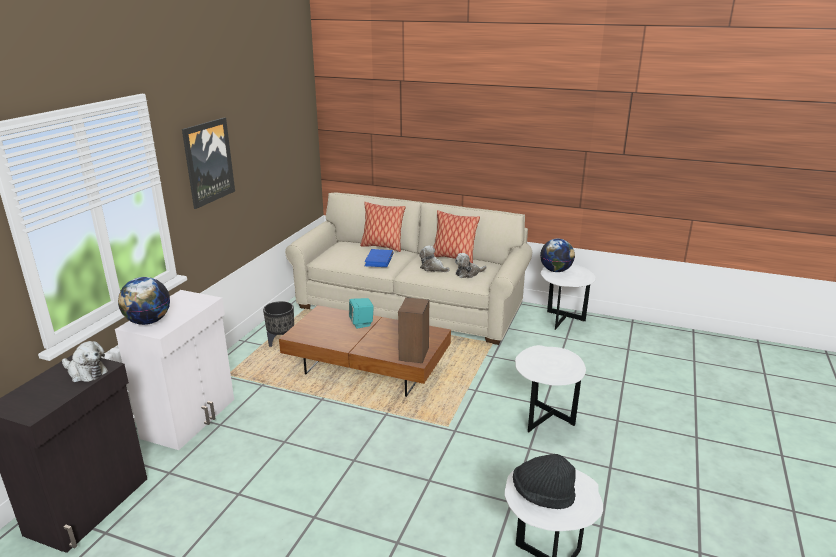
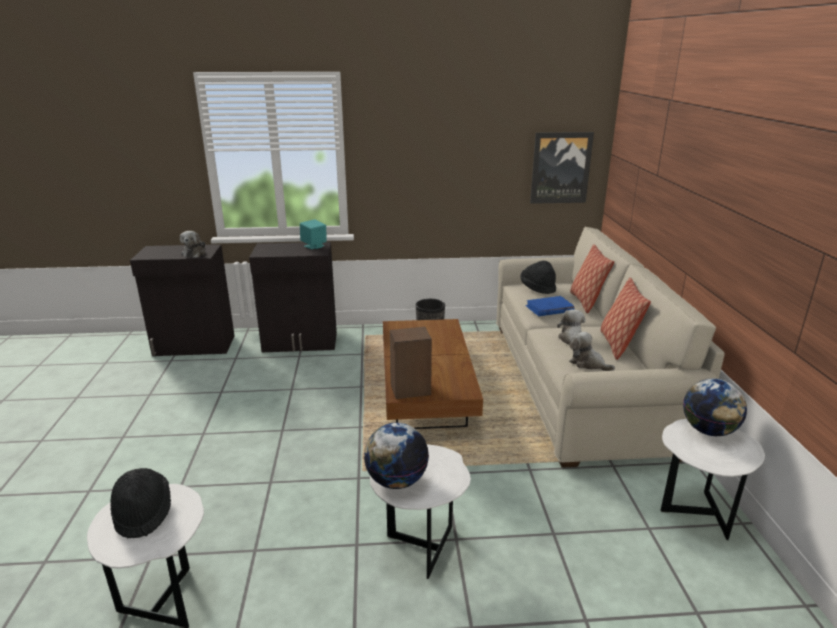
camera: 65 degrees right, 0 degrees up
(148, 321) = (272, 247): globe -> globe (396, 480)
(190, 418) = (300, 342): white cabinet -> black cabinet
(208, 162) = (408, 147): picture -> picture (560, 168)
(339, 253) = (537, 288): none -> black hat
(361, 323) = (444, 347): turquoise speaker -> turquoise speaker (314, 246)

